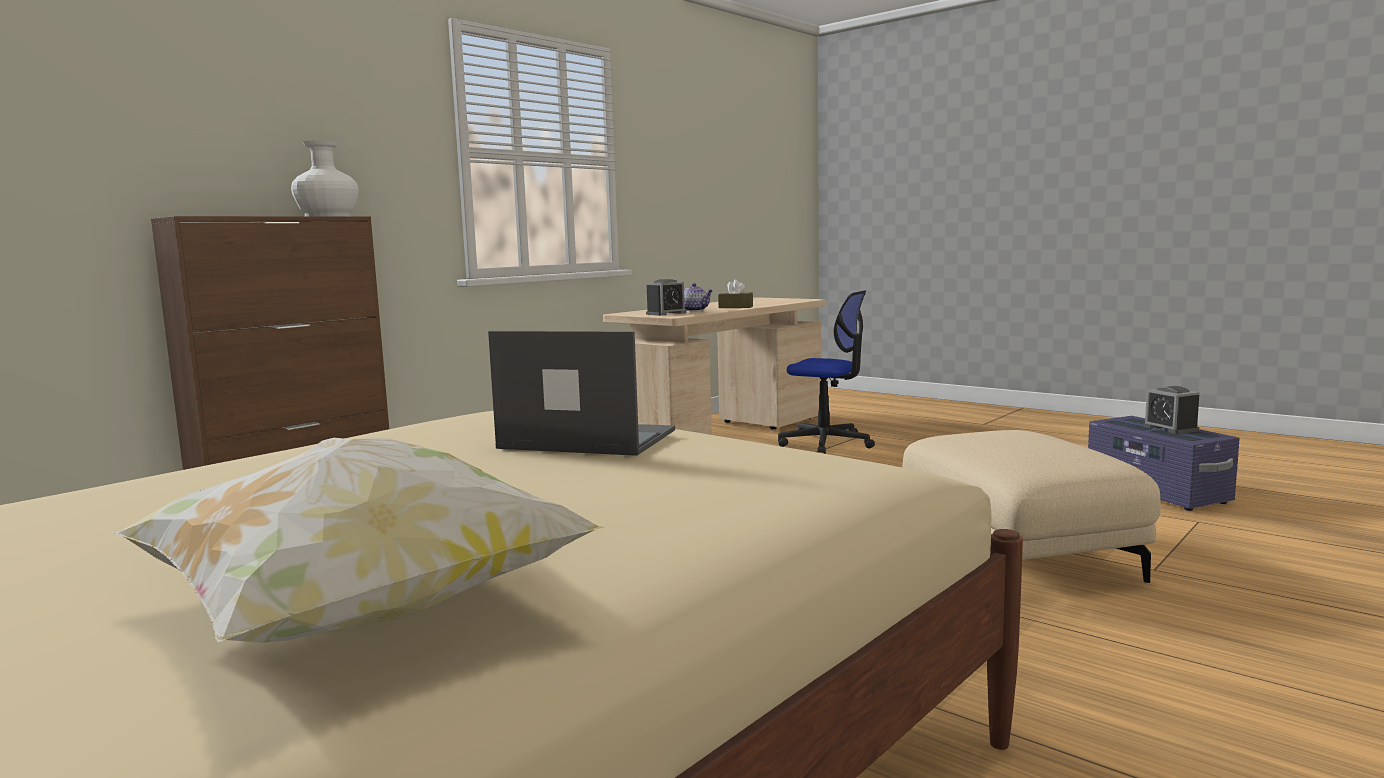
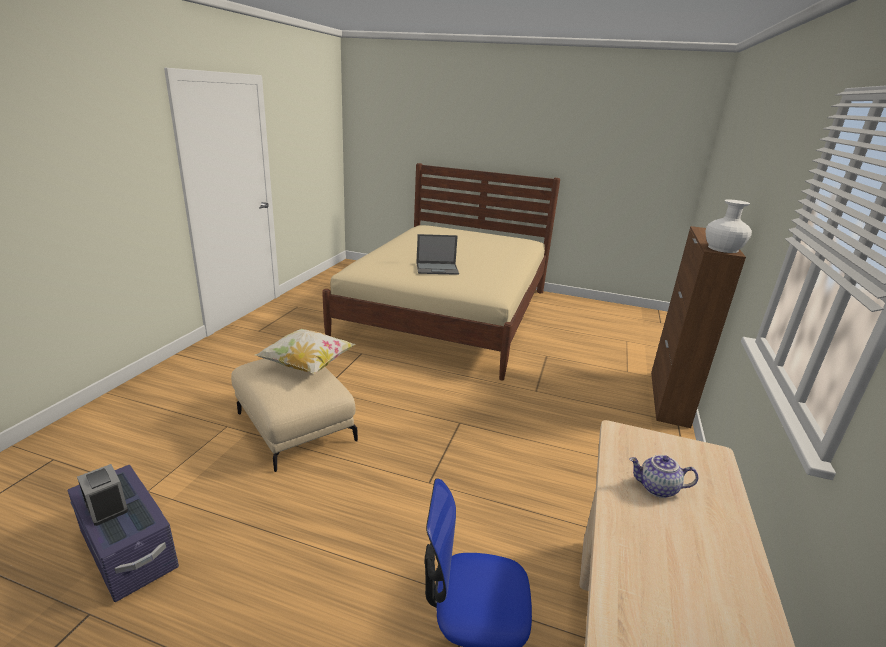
camera: 155 degrees right, 15 degrees up
(363, 616) = (416, 238): pillow -> pillow (307, 365)
(666, 313) = (655, 452): alarm clock -> none
(735, 307) = (635, 531): brown tissue box -> none

